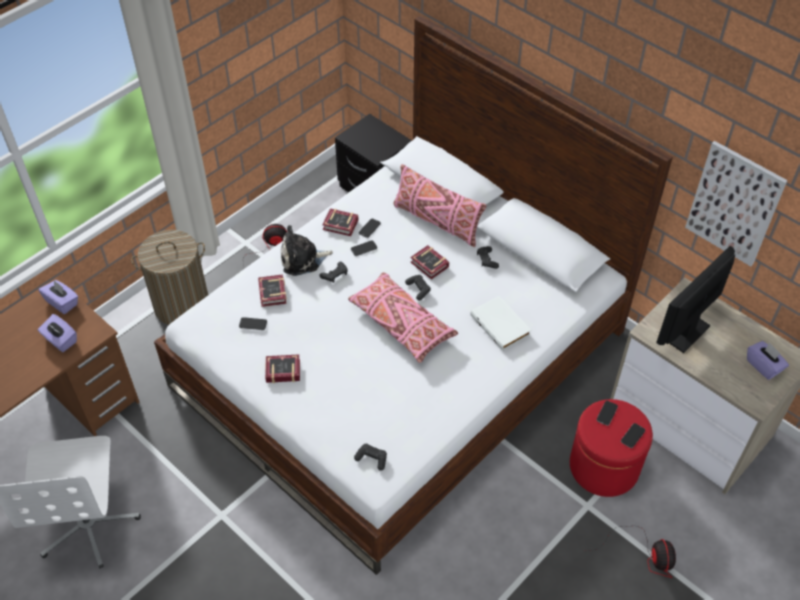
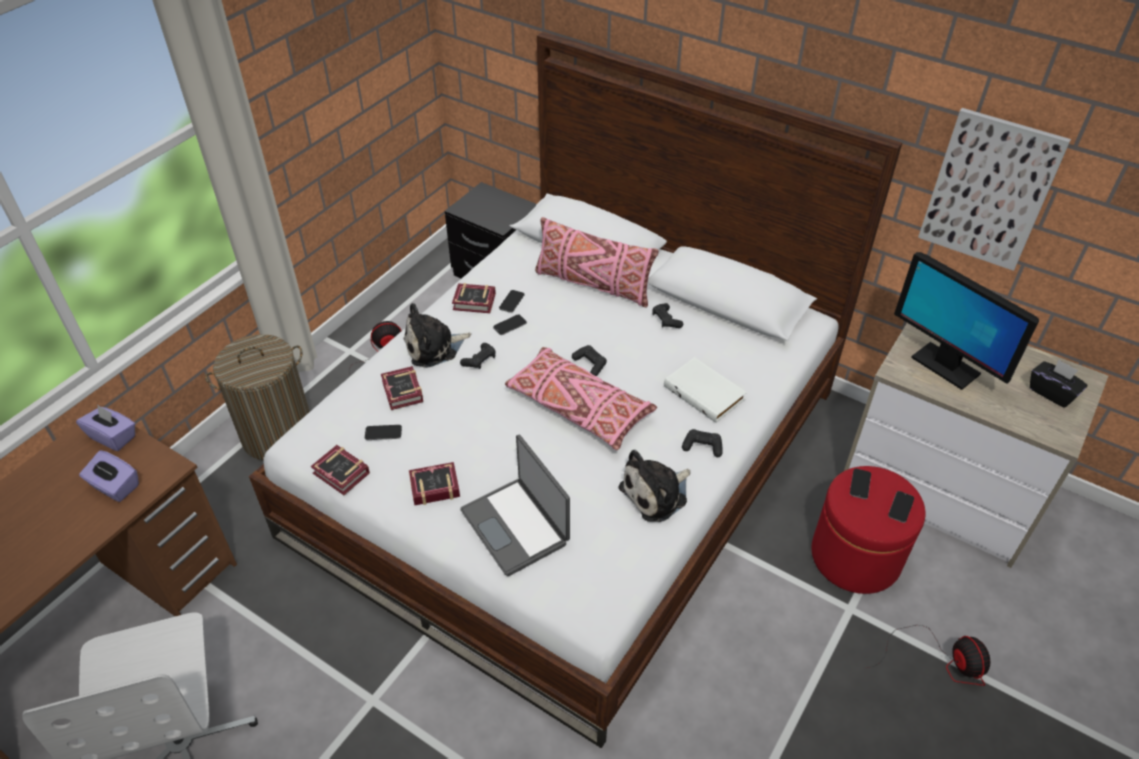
camera: 10 degrees left, 5 degrees down
(335, 409) = (516, 526): none -> laptop
(372, 459) = (580, 585): black game controller -> black game controller (702, 447)
(430, 266) = (597, 335): book -> book (342, 475)
(443, 399) = (657, 493): none -> plush toy
(686, 332) = (944, 365): monitor -> monitor turned 75 degrees counterclockwise
(764, 366) = (1052, 392): purple tissue box -> black tissue box

